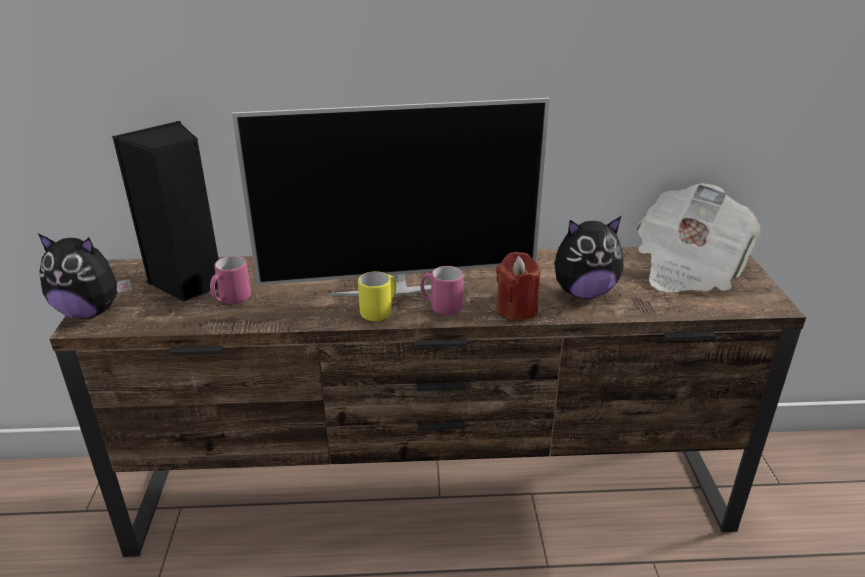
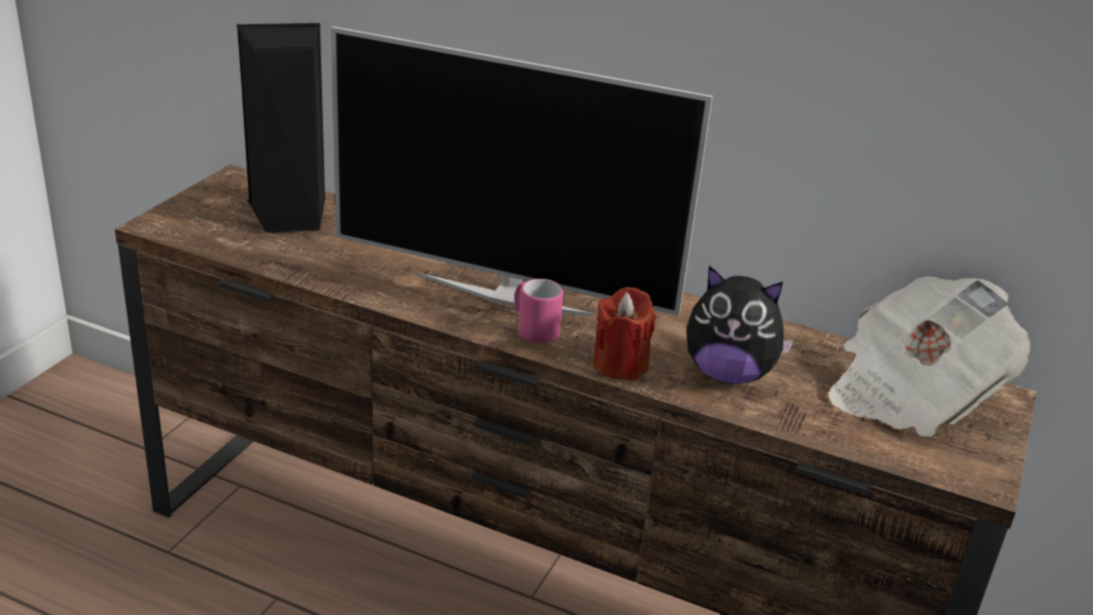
camera: 25 degrees right, 0 degrees up
(91, 312) = (172, 214): plush toy -> none
(231, 300) = (314, 247): pink mug -> none
(380, 311) = (459, 312): yellow mug -> none

